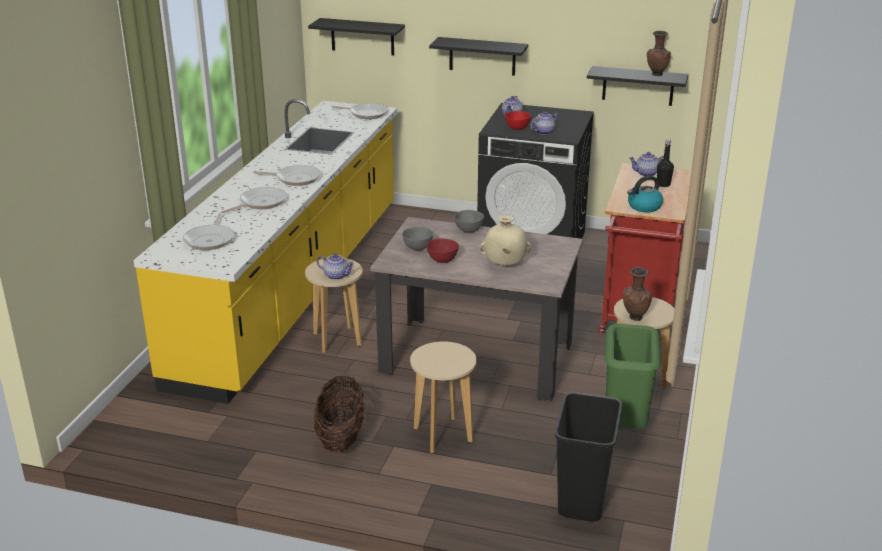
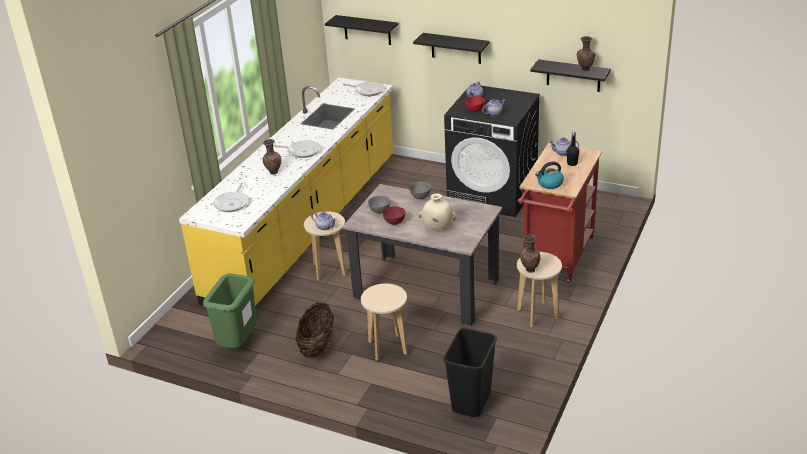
camera: 10 degrees right, 5 degrees up
(260, 203) = (273, 172): frying pan -> brown vase
(623, 426) = (517, 347): green trash can -> green trash can (238, 344)

